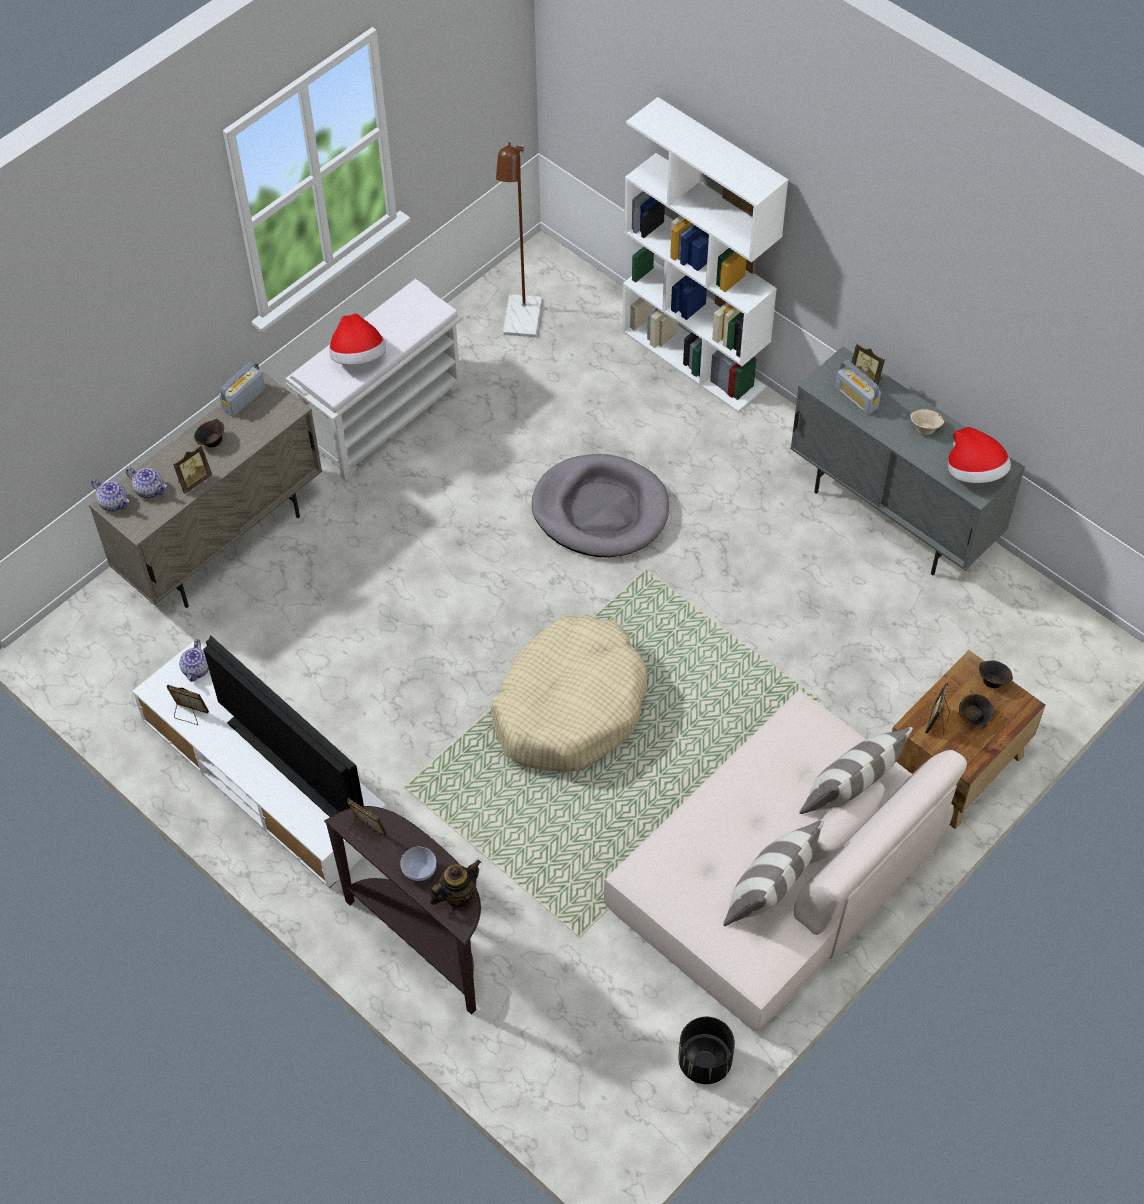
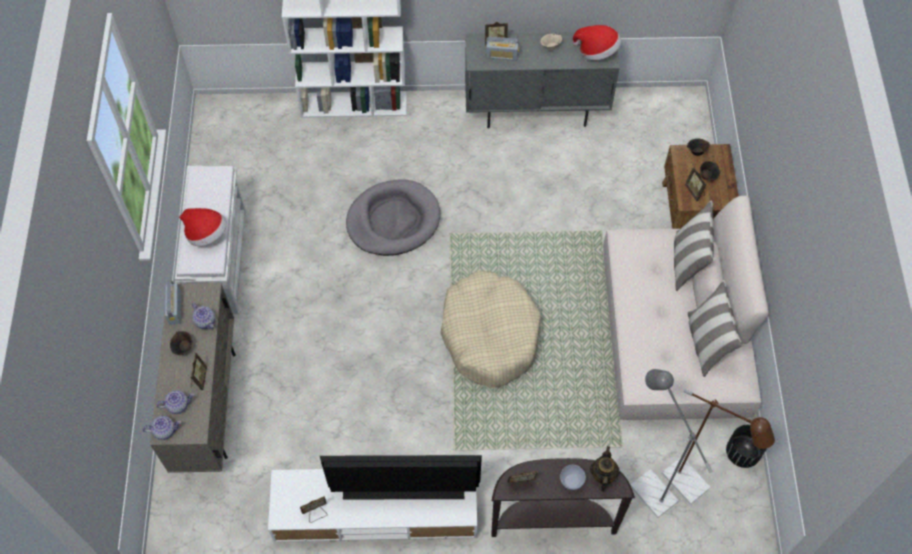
camera: 45 degrees left, 5 degrees up
(197, 669) = (291, 485): teapot -> teapot (205, 321)
(521, 325) = (242, 153): brown floor lamp -> brown floor lamp (692, 487)
(559, 1000) = (647, 487): none -> grey floor lamp

